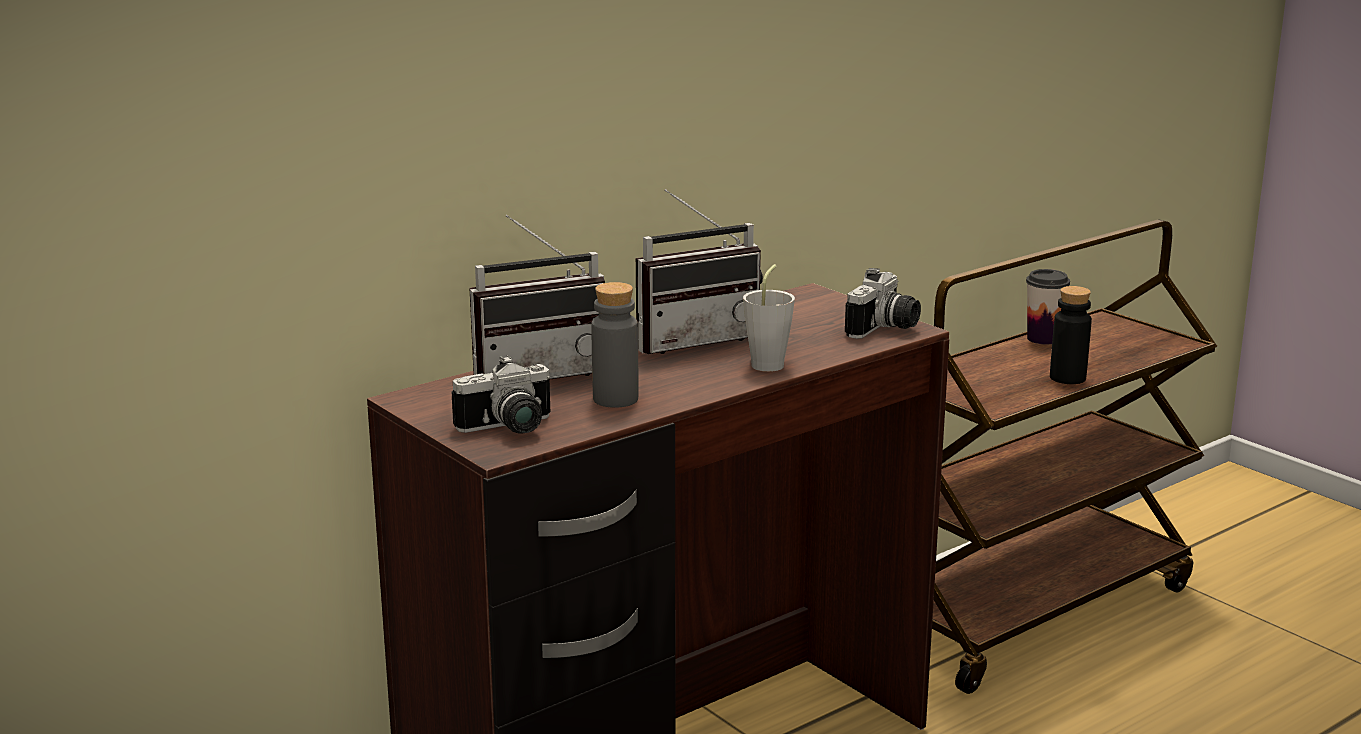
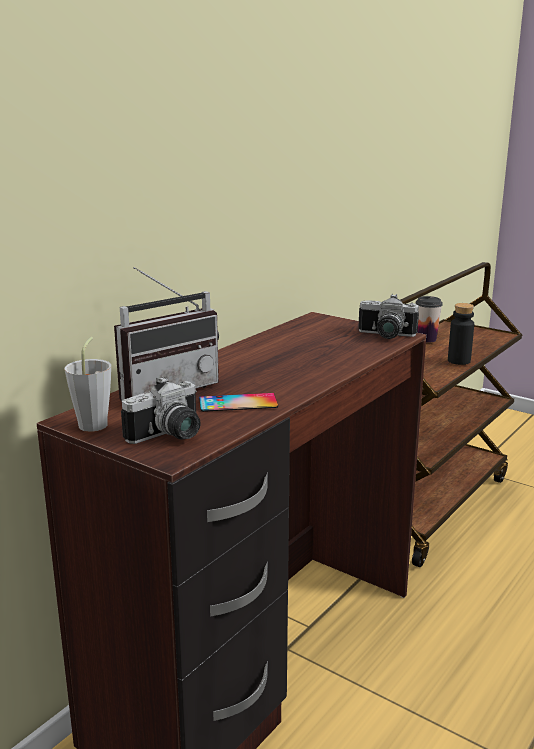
camera: 15 degrees left, 0 degrees up
(615, 399) = (238, 403): grey bottle -> phone
(693, 339) = (262, 354): radio -> none
(770, 363) = (329, 365): grey cup -> grey cup (95, 422)
(886, 329) = (385, 336): camera -> camera turned 90 degrees clockwise

